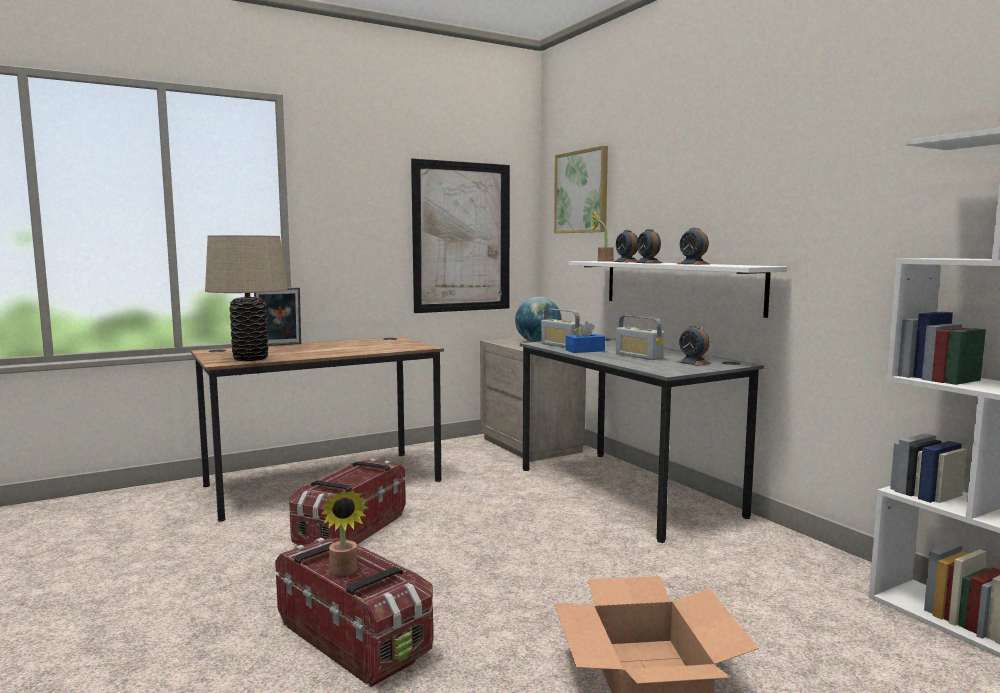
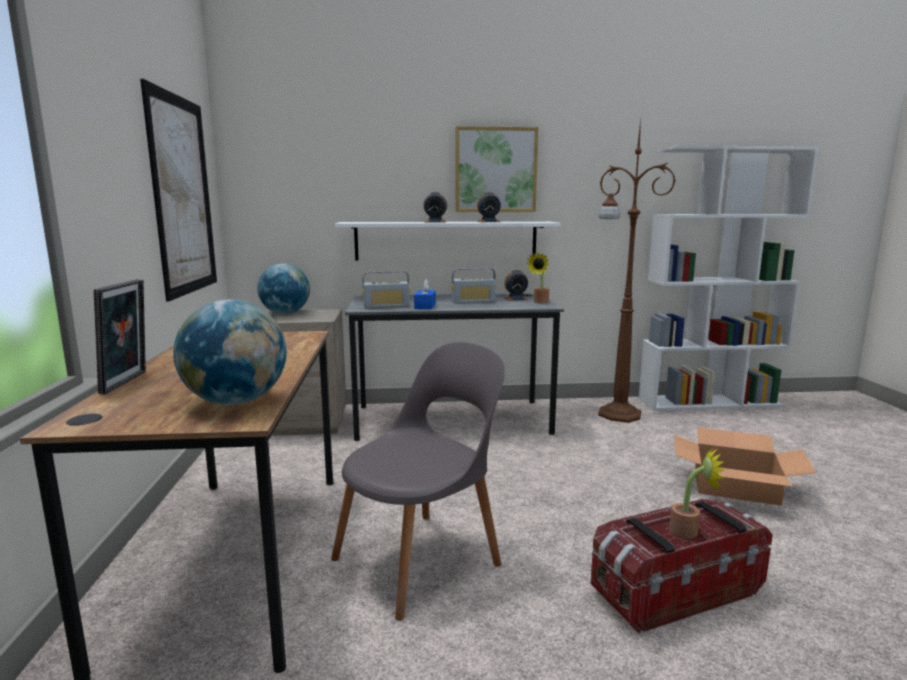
camera: 65 degrees left, 5 degrees up
(250, 358) = (236, 402): beige table lamp -> globe
(349, 530) = (422, 558): storage box -> grey chair
(581, 192) = (299, 149): picture -> picture (495, 170)
(601, 261) = (368, 222): potted plant -> potted plant (540, 302)
(626, 262) = (400, 222): alarm clock -> none
(801, 572) = (617, 414): none -> brown floor lamp

